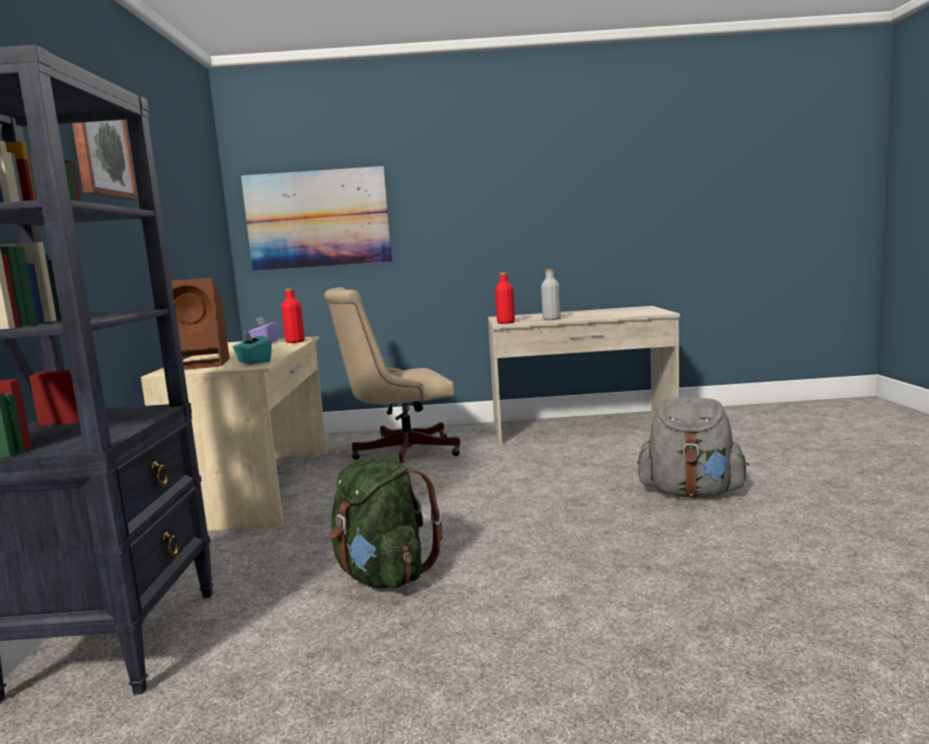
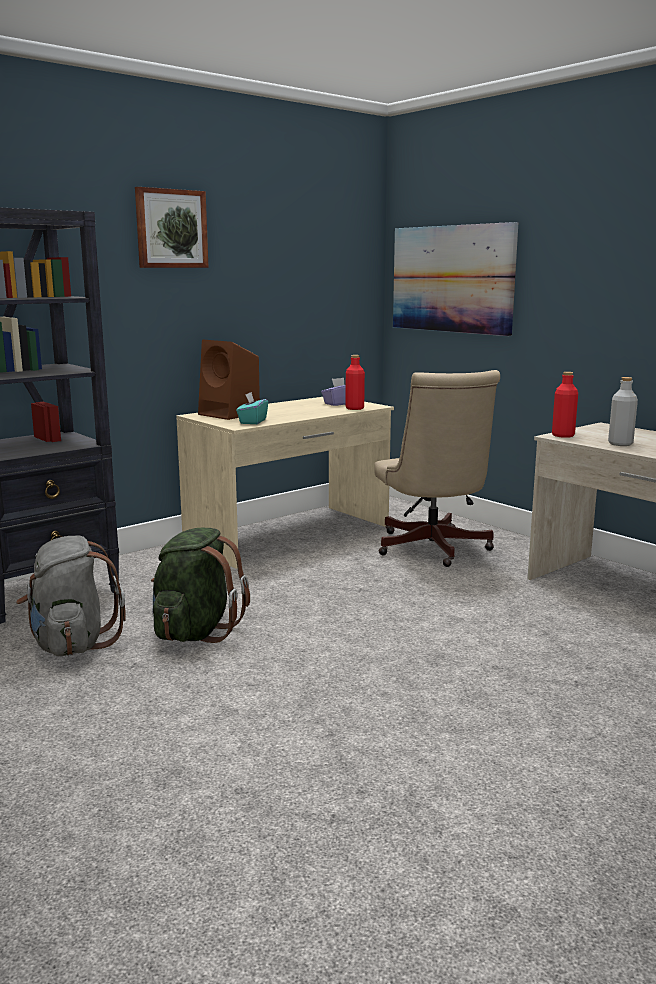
camera: 50 degrees right, 5 degrees up
(400, 453) = (433, 550): beige office chair -> beige office chair turned 135 degrees counterclockwise
(691, 493) = (554, 712): grey backpack -> grey backpack (72, 644)

